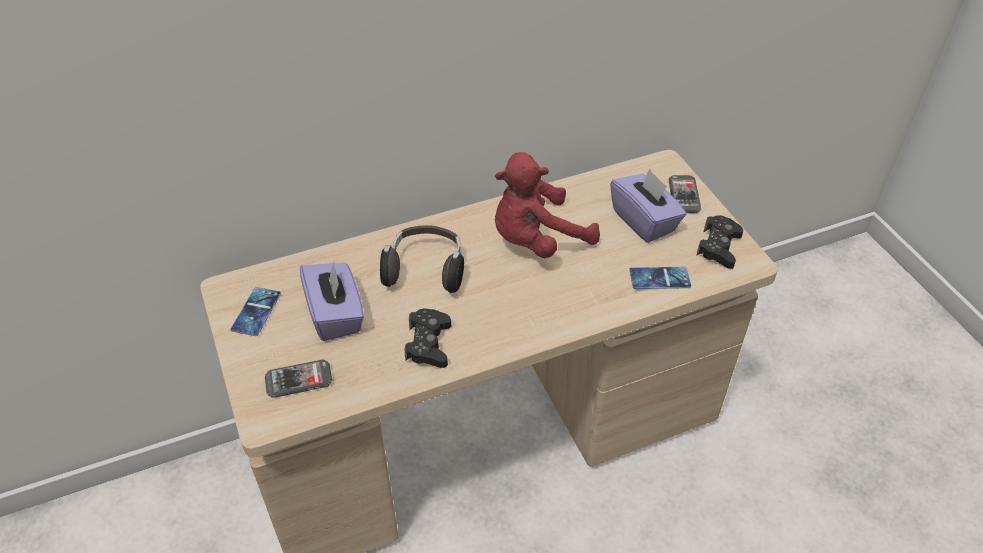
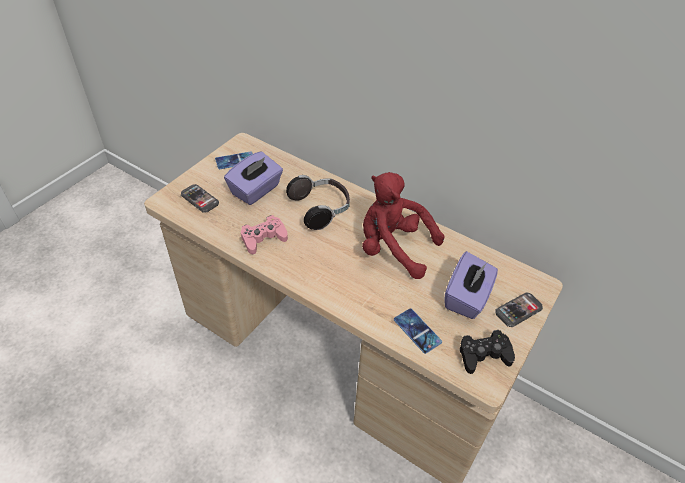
camera: 55 degrees right, 0 degrees up
(428, 344) = (263, 238): black game controller -> pink game controller

